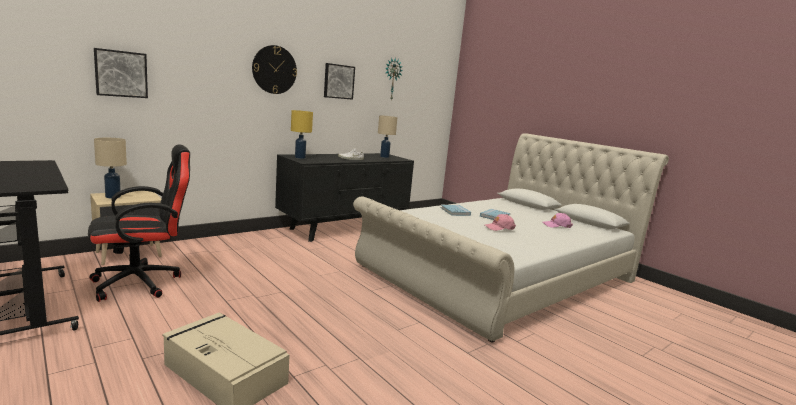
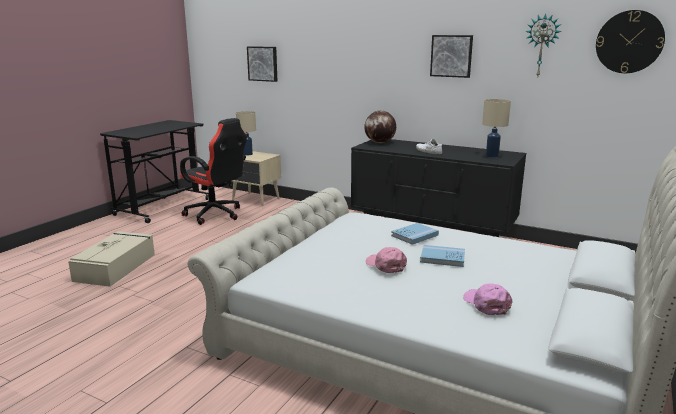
camera: 70 degrees right, 5 degrees up
(274, 69) = (374, 49): wall clock -> wall clock (629, 42)
(300, 157) = (380, 143): yellow table lamp -> globe

